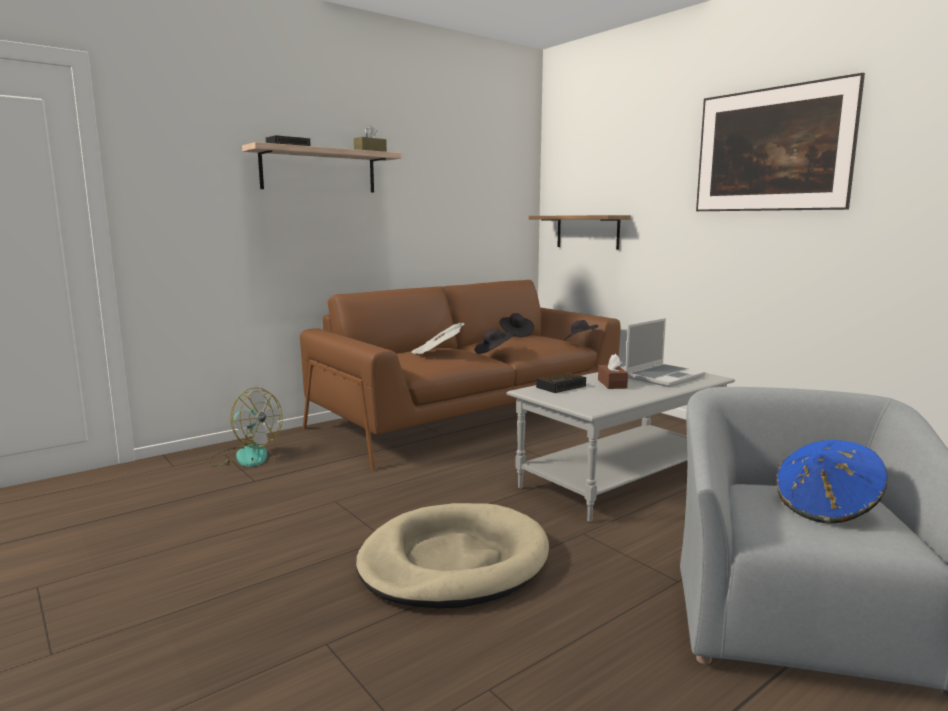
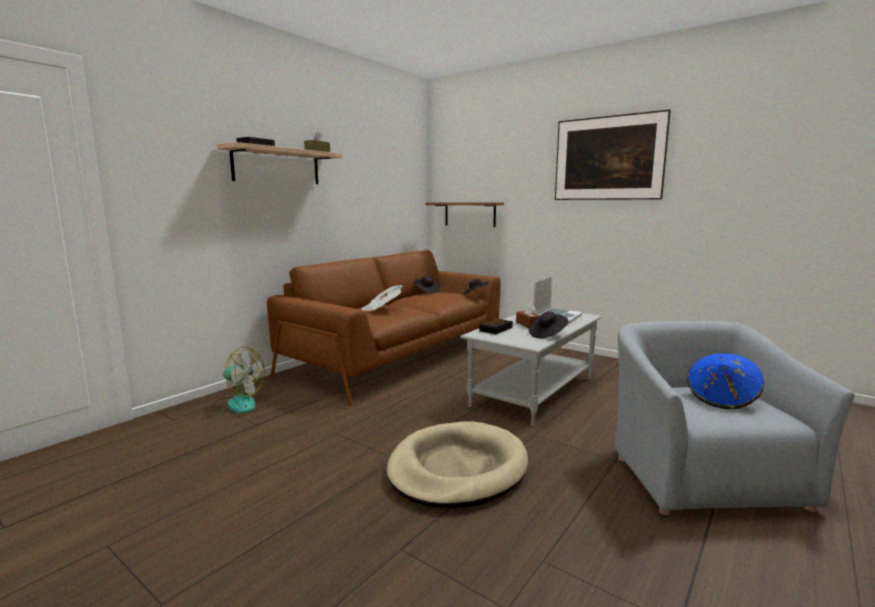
camera: 15 degrees left, 0 degrees up
(493, 352) = (421, 305): black hat -> black hat (547, 334)

